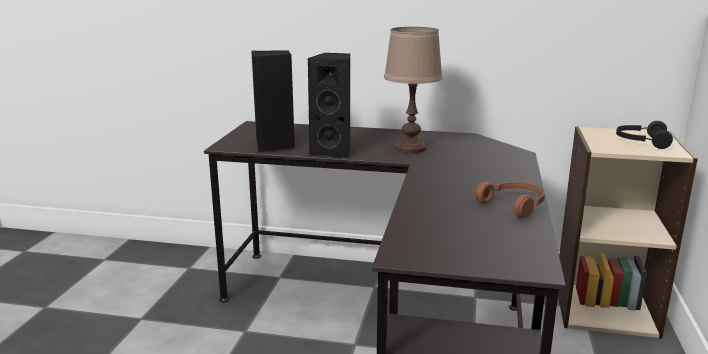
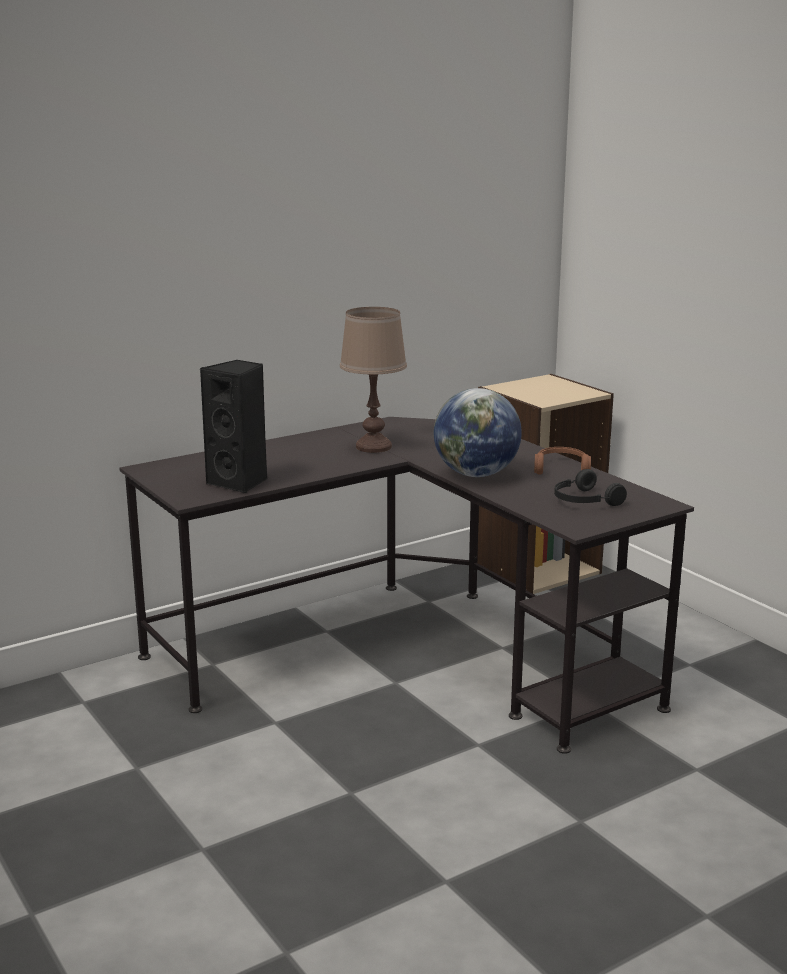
camera: 45 degrees left, 0 degrees up
(333, 151) = (313, 470): black speaker -> none
(431, 187) = (475, 474): none -> globe
(641, 142) = (553, 389): black headphones -> black headphones (584, 501)

